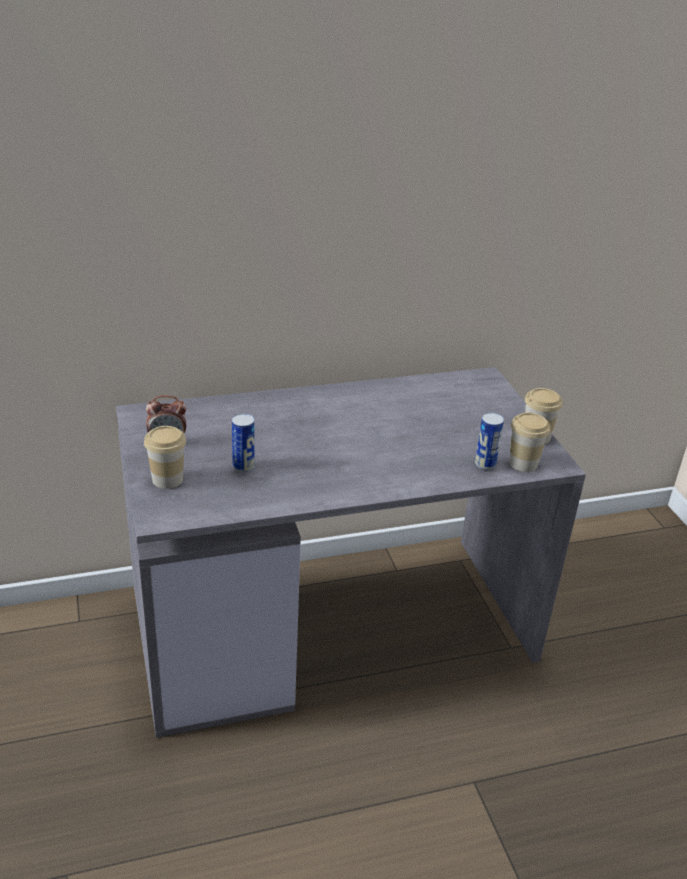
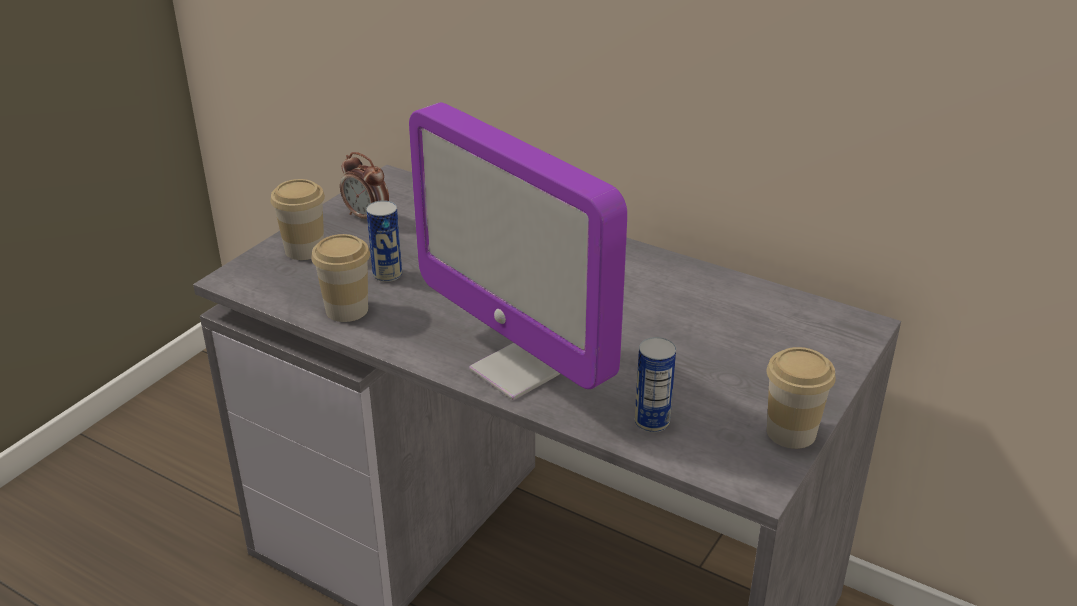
camera: 50 degrees right, 0 degrees up
(394, 475) = (519, 370): none -> monitor
(523, 463) = (707, 451): cup -> cup (347, 310)

